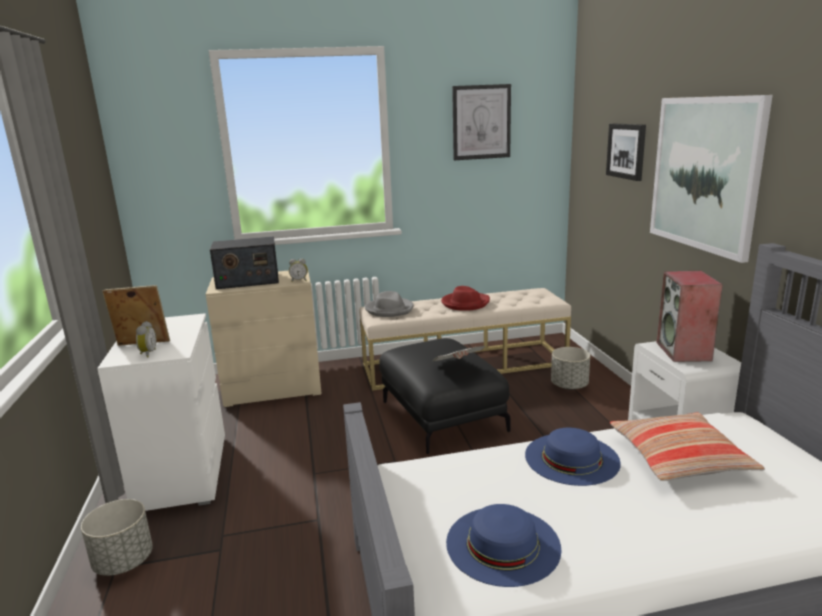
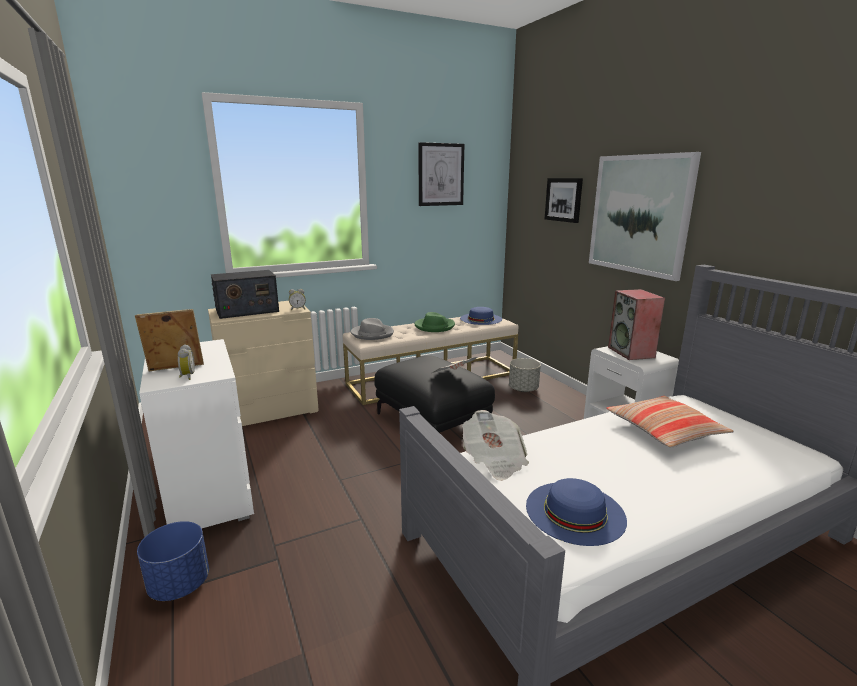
camera: 15 degrees left, 0 degrees up
(124, 561) = (179, 584): grey planter -> blue planter
(445, 472) = (494, 460): none -> newspaper
(465, 303) = (434, 326): red hat -> green hat
(571, 458) = (587, 438): blue hat -> blue hat (481, 319)

